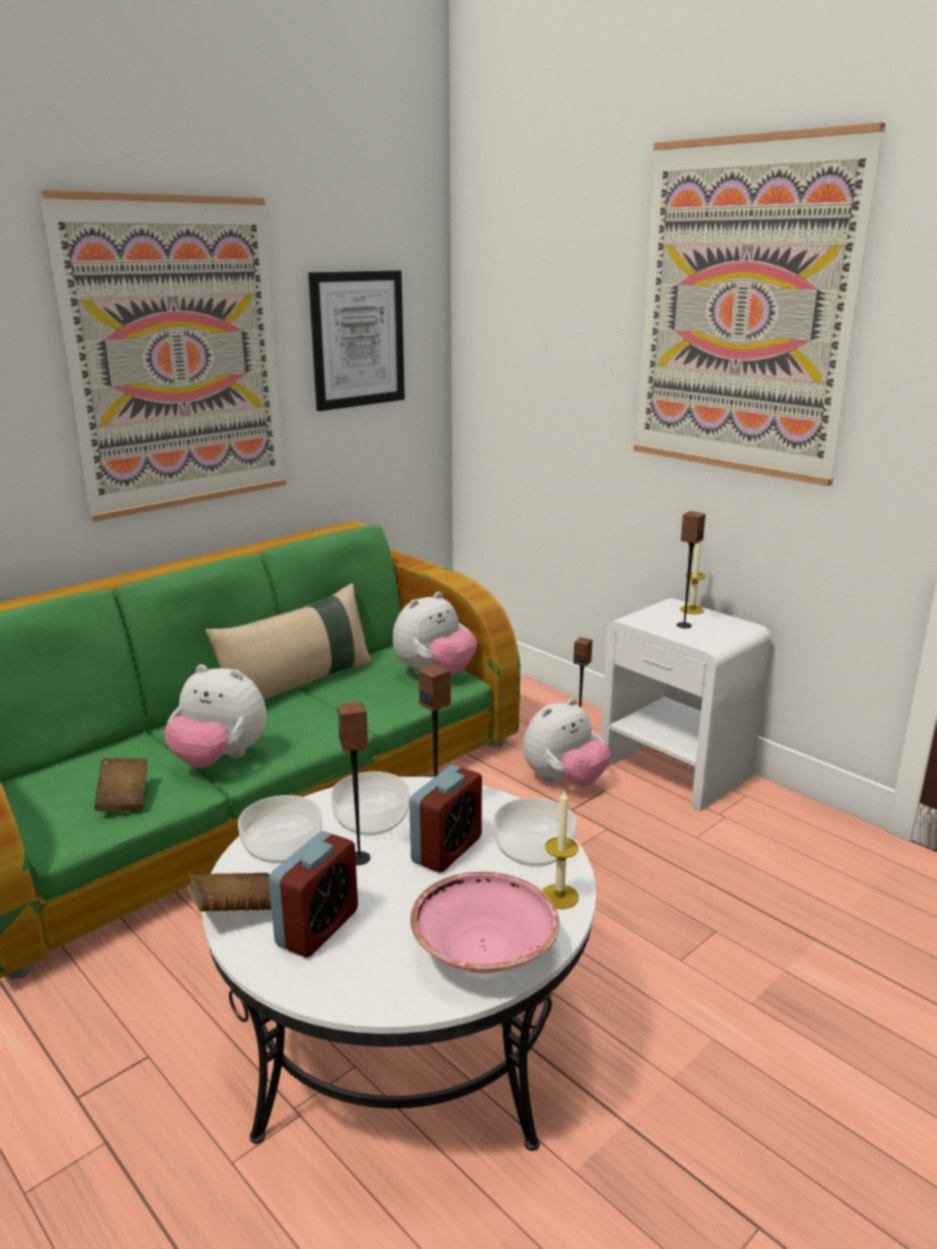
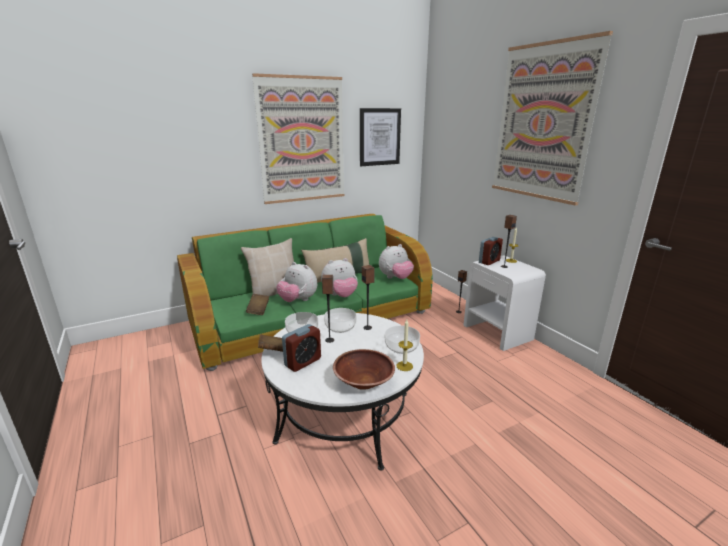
camera: 15 degrees right, 0 degrees up
(149, 742) = (275, 291): none -> beige pillow
(447, 850) = (365, 342): alarm clock -> alarm clock (489, 261)
(483, 953) = (363, 381): pink bowl -> brown bowl
(564, 780) = (445, 330): plush toy -> plush toy (340, 295)

